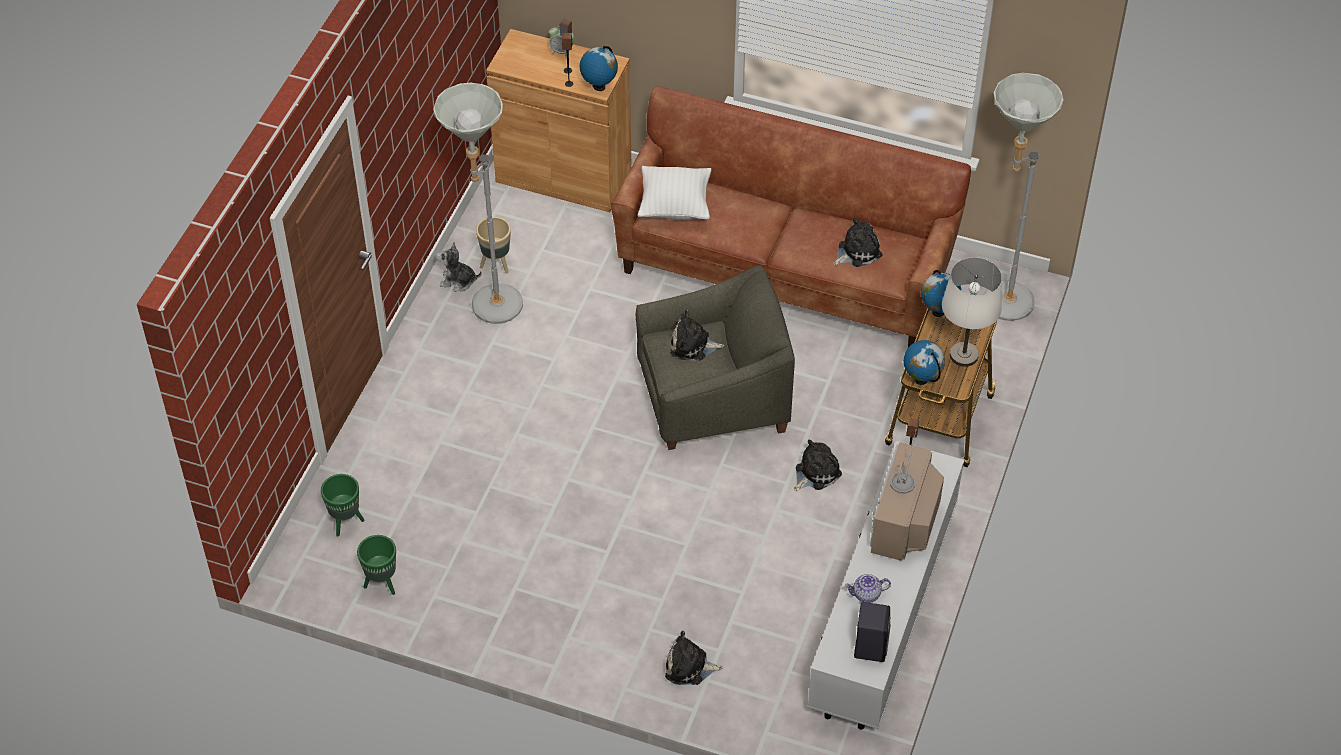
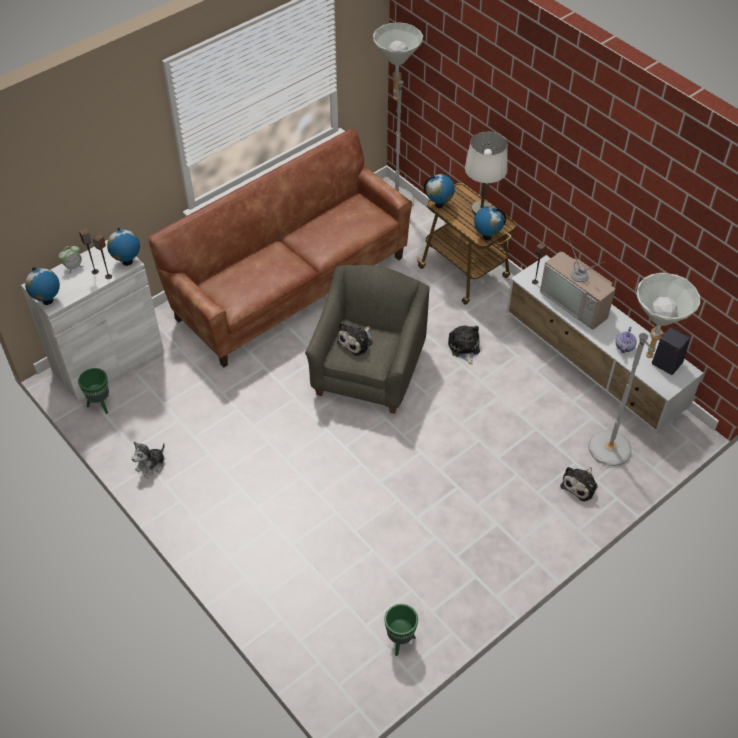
camera: 60 degrees left, 0 degrees up
(345, 522) = (326, 641): green planter -> green planter (100, 405)
(490, 312) = (196, 459): grey floor lamp -> grey floor lamp (615, 456)
(496, 264) = (155, 436): beige planter -> none
(504, 58) = (47, 301): none -> globe
(563, 176) = (108, 361): brown cabinet -> white cabinet
(675, 206) = (233, 292): white pillow -> none
(857, 251) = (347, 224): plush toy -> none

